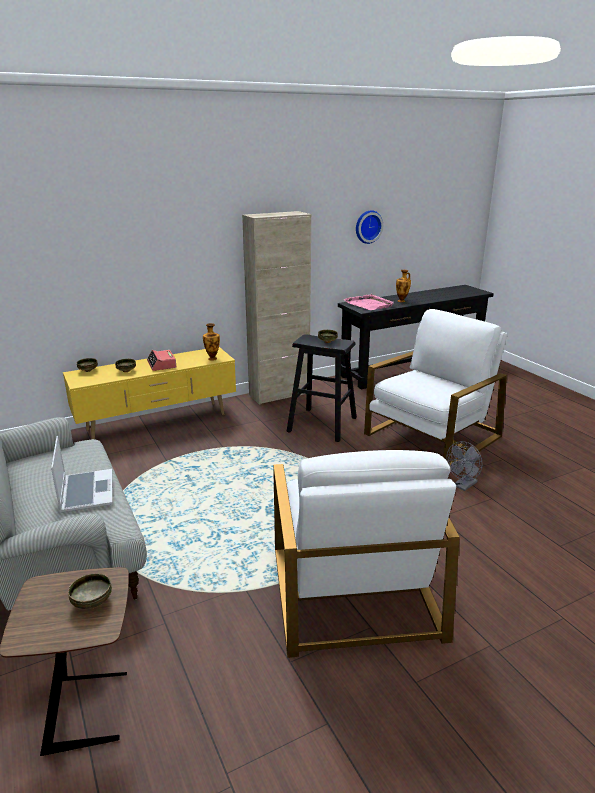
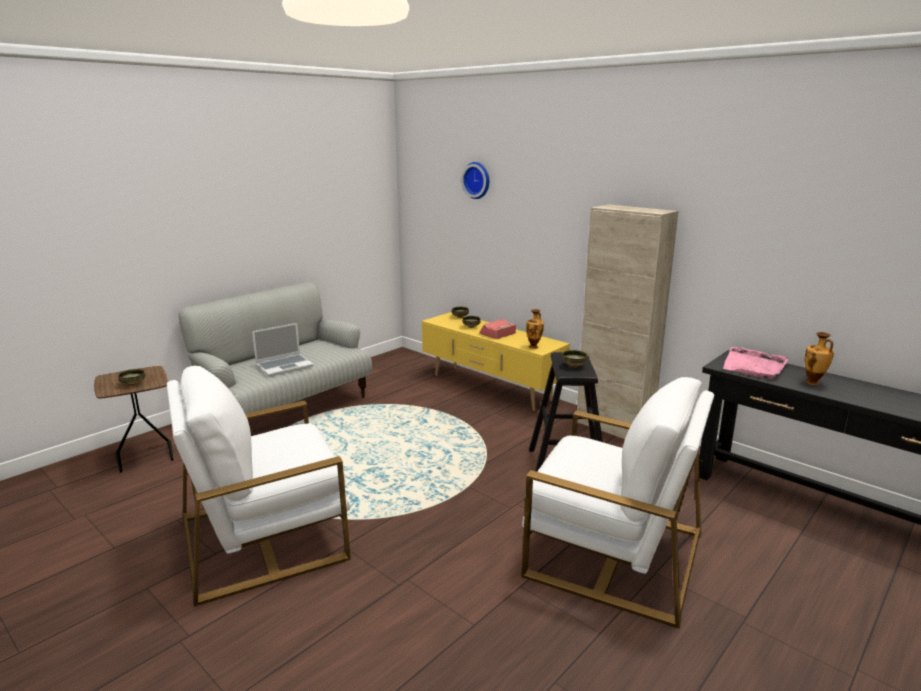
camera: 70 degrees right, 5 degrees down
(367, 226) = (800, 253): wall clock -> wall clock (477, 180)
(463, 486) = (491, 594): grey fan -> none

